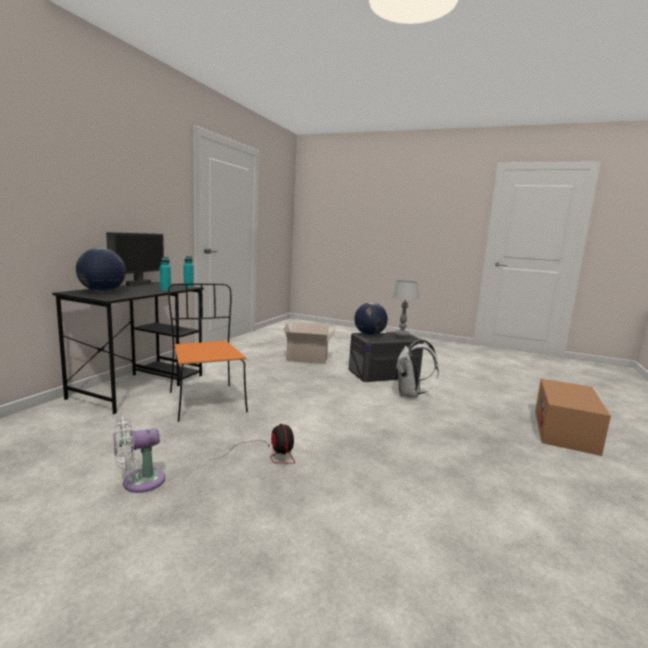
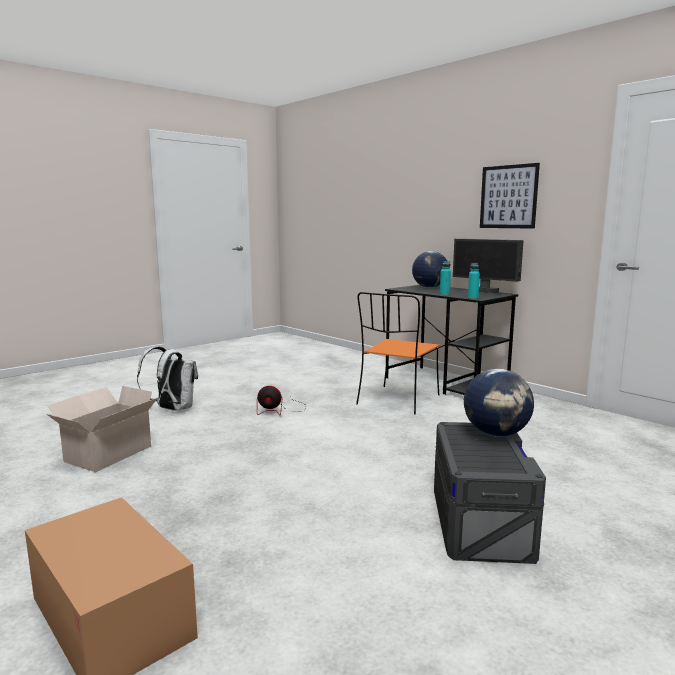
camera: 115 degrees right, 0 degrees up
(134, 191) = (508, 197): none -> picture
(139, 482) = (283, 382): white fan -> none
(206, 401) = (397, 400): orange chair -> orange chair turned 120 degrees clockwise
(308, 358) = (567, 469): cardboard box -> cardboard box (106, 454)
(401, 335) = (495, 462): table lamp -> none
(410, 395) = (362, 512): white backpack -> white backpack (172, 409)

